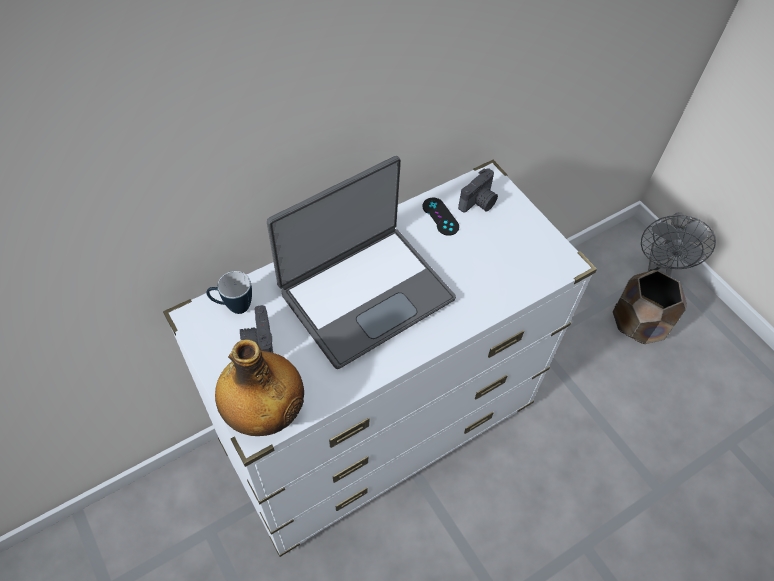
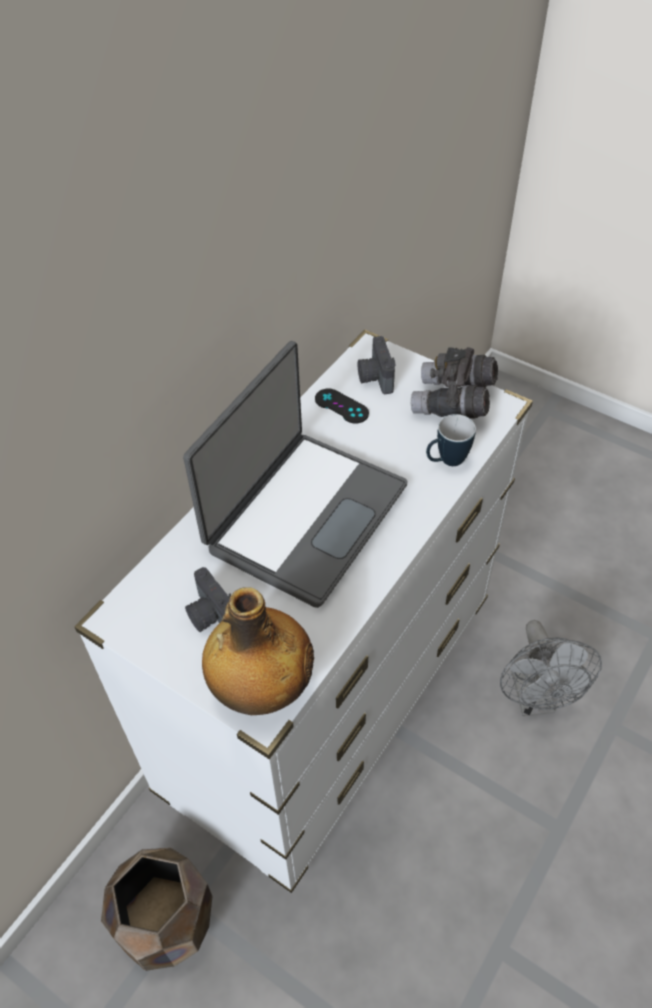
camera: 20 degrees left, 5 degrees down
(233, 306) = (158, 588): mug -> mug (446, 461)
(479, 202) = (375, 377): camera -> camera turned 150 degrees clockwise
(530, 246) = (453, 402): none -> grey binoculars
(639, 324) = (551, 474): brown planter -> brown planter (168, 921)
(660, 268) = (542, 410): grey fan -> grey fan (535, 699)

